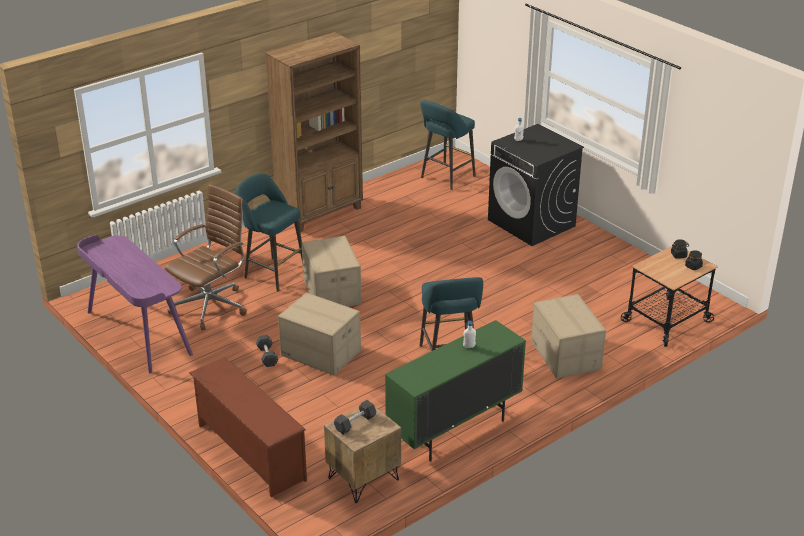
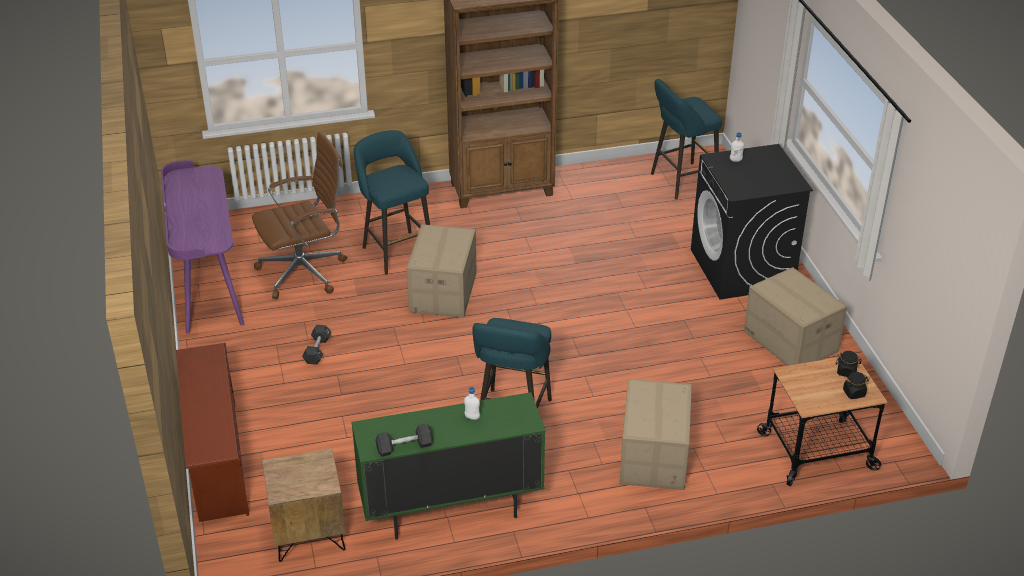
camera: 25 degrees right, 5 degrees up
(320, 353) = (375, 365): cardboard box -> cardboard box (790, 341)
(355, 423) = (296, 469): black dumbbell -> black dumbbell (404, 447)

